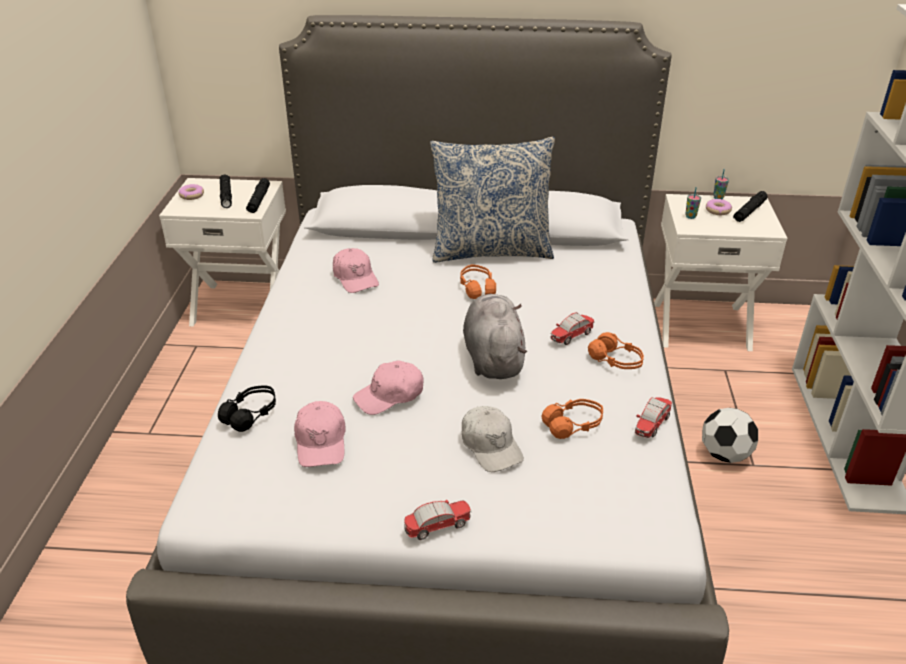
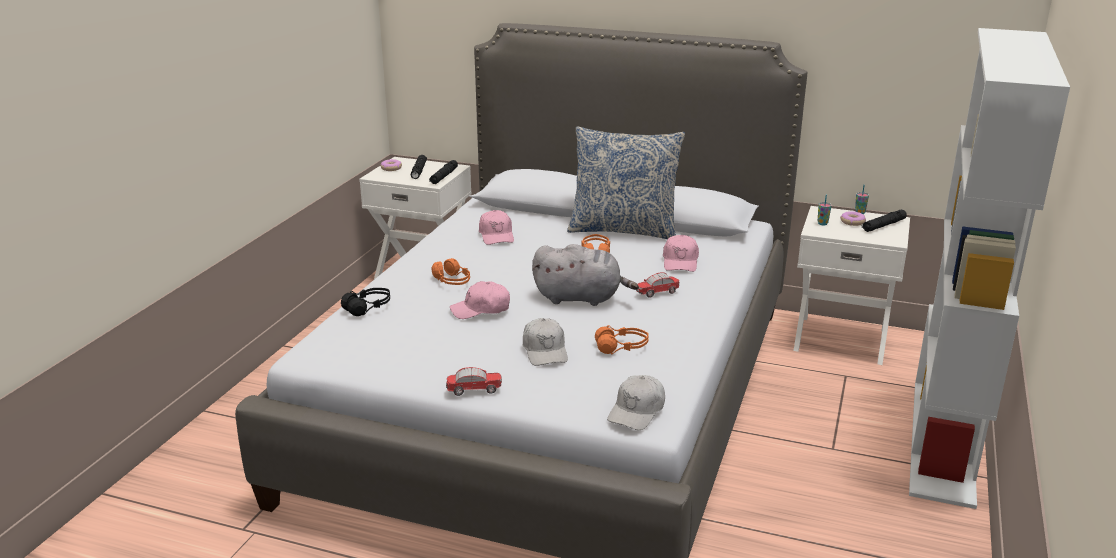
camera: 15 degrees right, 10 degrees down
(321, 442) = (412, 329): pink cap -> pink cap (680, 262)
(493, 357) = (581, 298): grey plush toy -> grey plush toy turned 90 degrees clockwise
(616, 361) = (686, 313): orange headphones -> orange headphones (452, 281)
(638, 522) = (637, 411): none -> white cap
(652, 425) = (690, 356): toy car -> none
(724, 454) = (808, 437): football -> none

